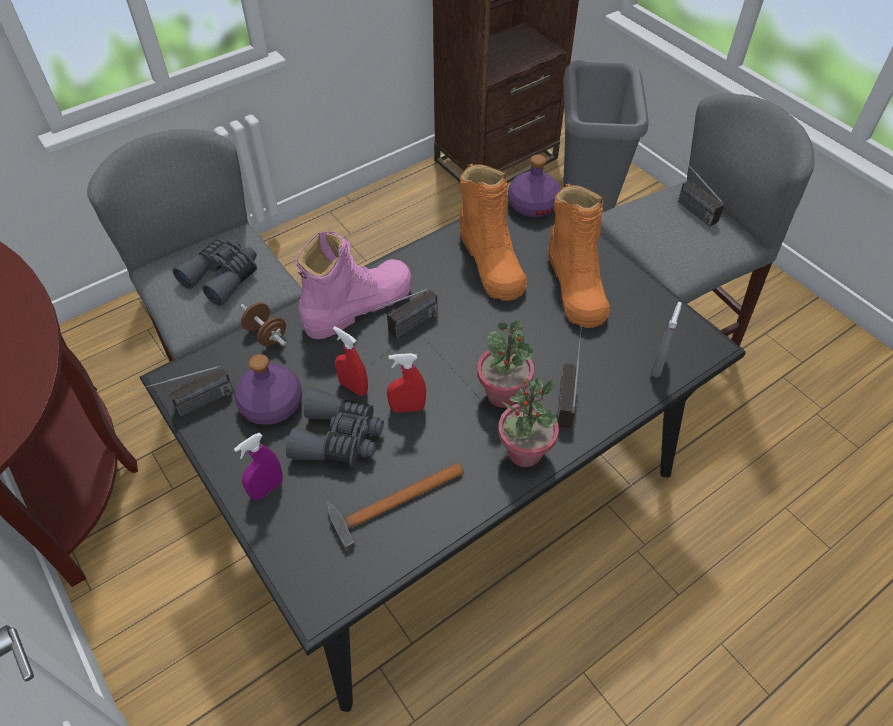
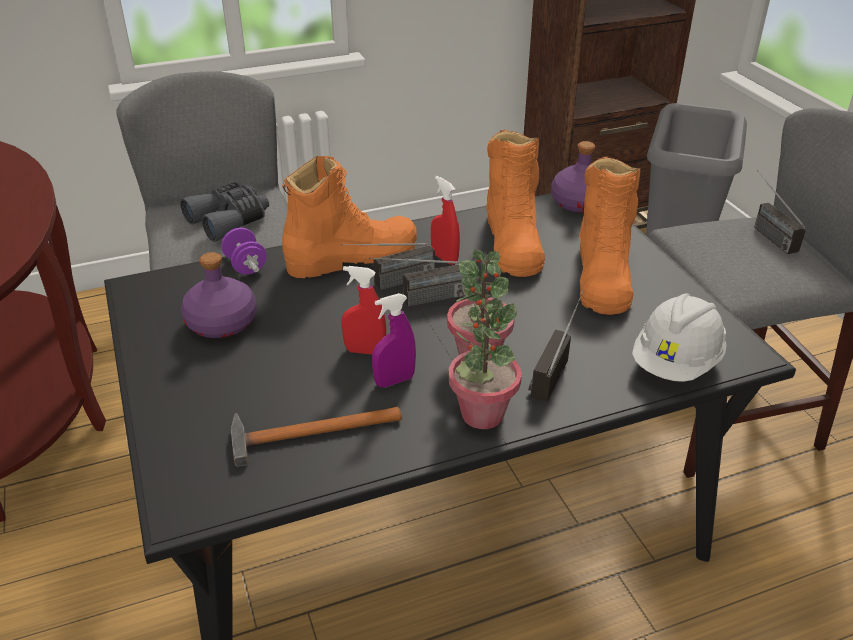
camera: 15 degrees right, 15 degrees down
(190, 407) = (139, 311): radio -> radio (419, 301)
(266, 334) = (246, 266): brown dumbbell -> purple dumbbell
(267, 489) = (179, 394): purple spray bottle -> purple spray bottle (394, 381)
(339, 438) = (278, 364): grey binoculars -> none
(353, 387) = (314, 323): red spray bottle -> red spray bottle (444, 258)
(358, 305) = (352, 257): pink boot -> orange boot
(657, 366) = (676, 363): grey spray bottle -> white hard hat

